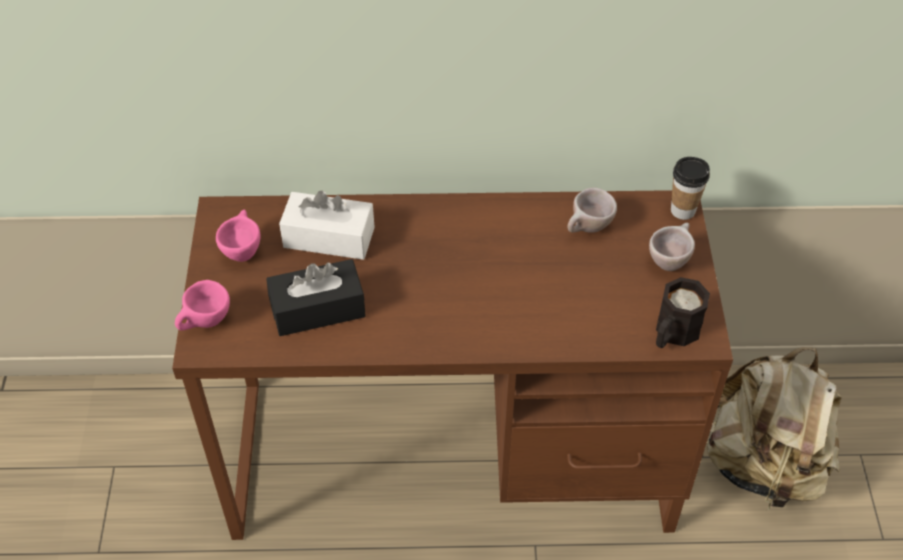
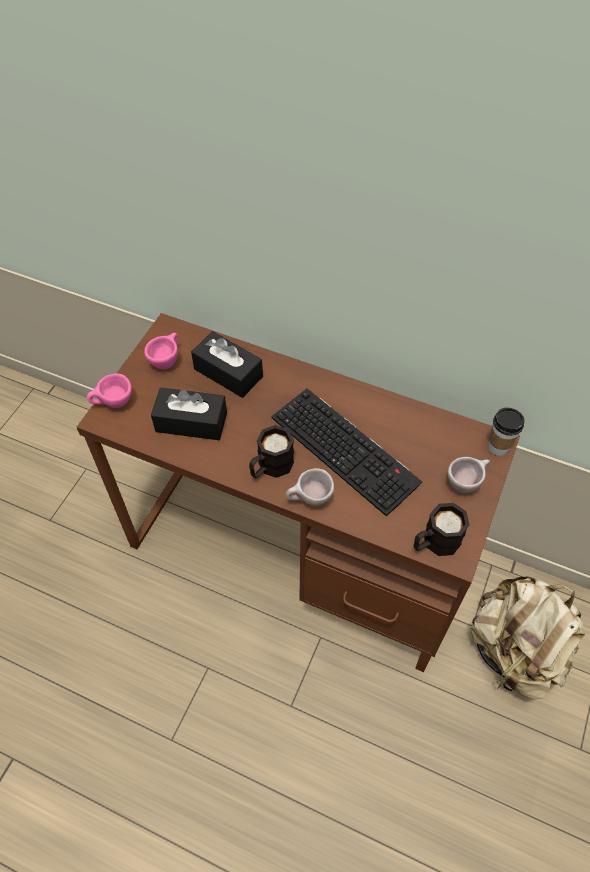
camera: 25 degrees right, 5 degrees up
(329, 237) = (228, 373): white tissue box -> black tissue box
(444, 324) = (270, 467): none -> black mug
(521, 272) = (347, 449): none -> keyboard
(587, 230) = (415, 435): beige cup -> beige cup (309, 500)

